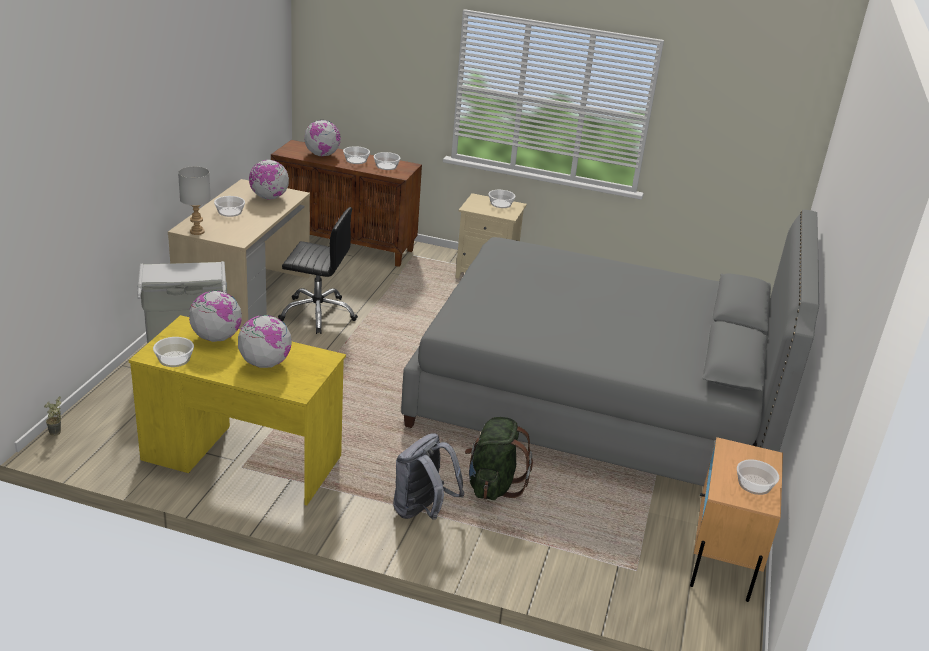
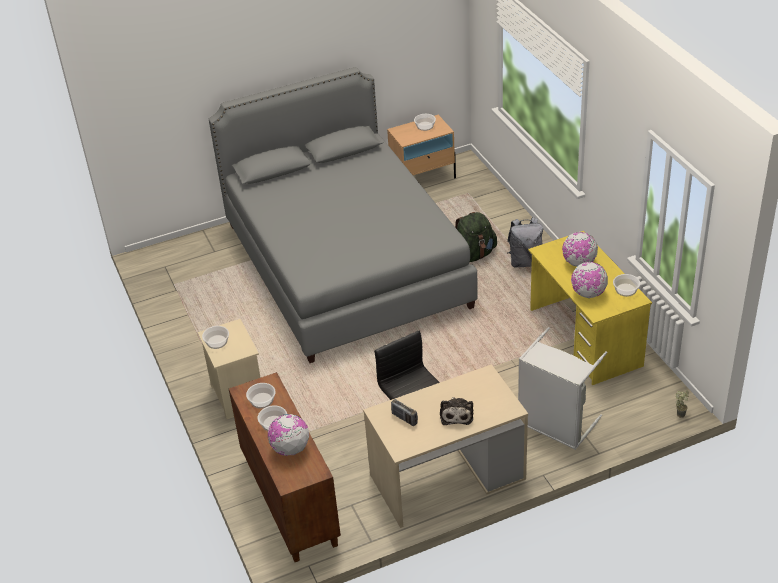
camera: 125 degrees left, 10 degrees up
(196, 231) = (507, 401): grey table lamp -> none
(230, 212) = (456, 414): bowl -> plush toy
(269, 197) = (404, 418): globe -> radio

